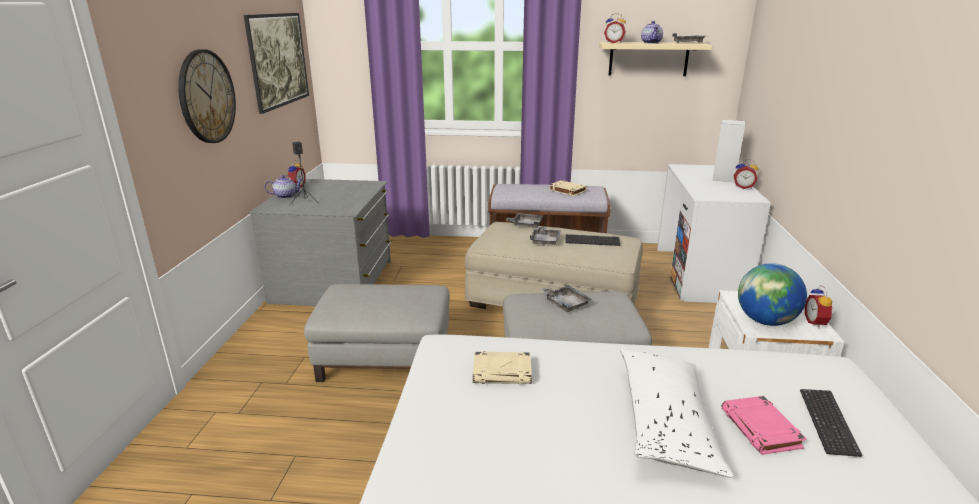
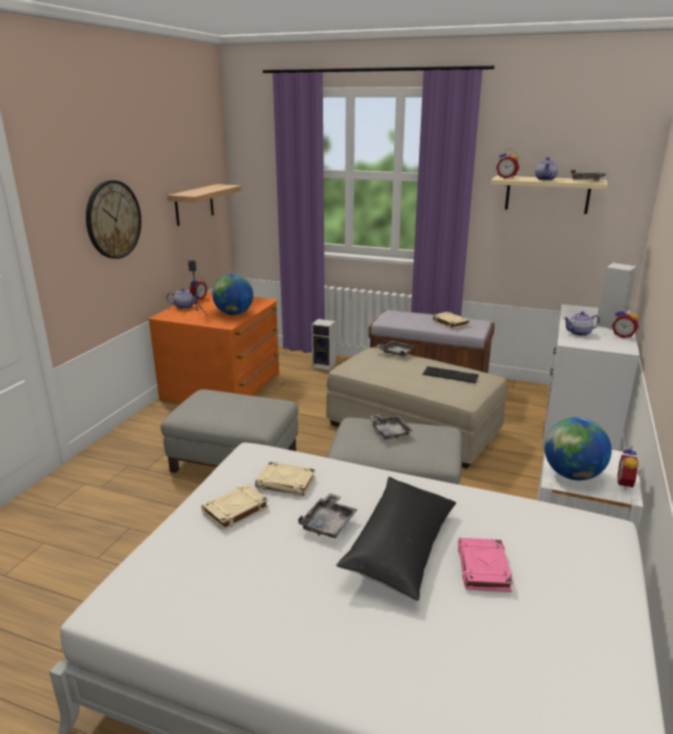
camera: 15 degrees right, 0 degrees up
(281, 82) = (194, 204): picture -> shelf
(335, 281) = (223, 387): grey dresser -> orange dresser
(348, 199) = (234, 314): none -> globe
(434, 247) = (325, 365): none -> speaker
(464, 413) = (235, 510): none -> beige book
(545, 240) = (404, 370): grey tray -> grey tray (329, 523)
(666, 421) = (400, 546): white pillow -> black pillow
(705, 188) = (579, 333): none -> teapot
(827, 422) = (554, 575): keyboard -> none

